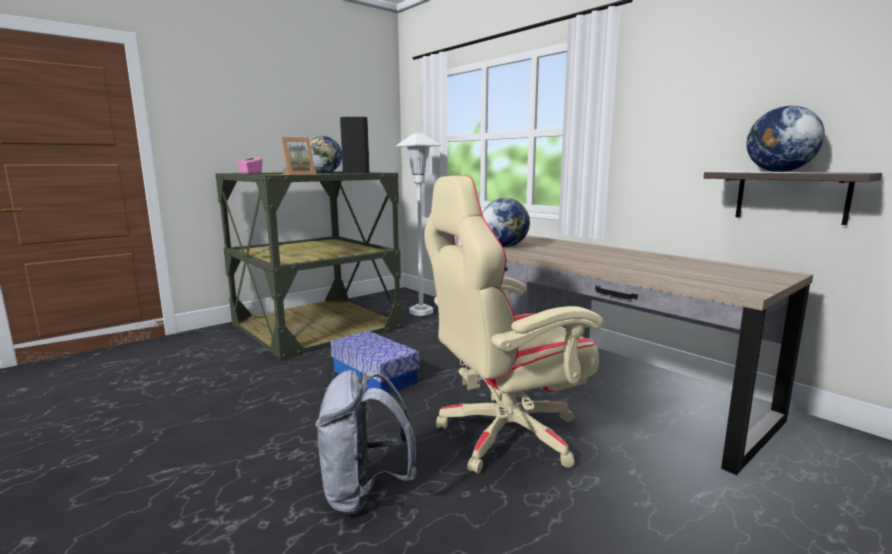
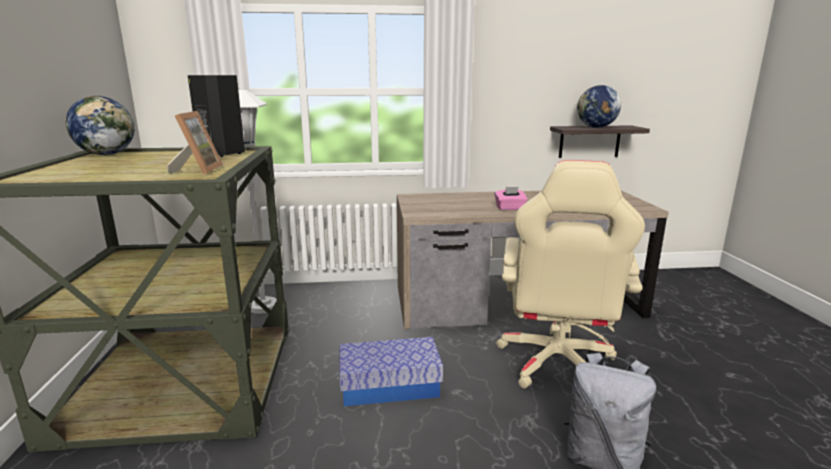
camera: 55 degrees left, 5 degrees up
(250, 173) = (79, 178): pink tissue box -> pink tissue box (510, 208)
(504, 246) = (436, 210): globe -> none

